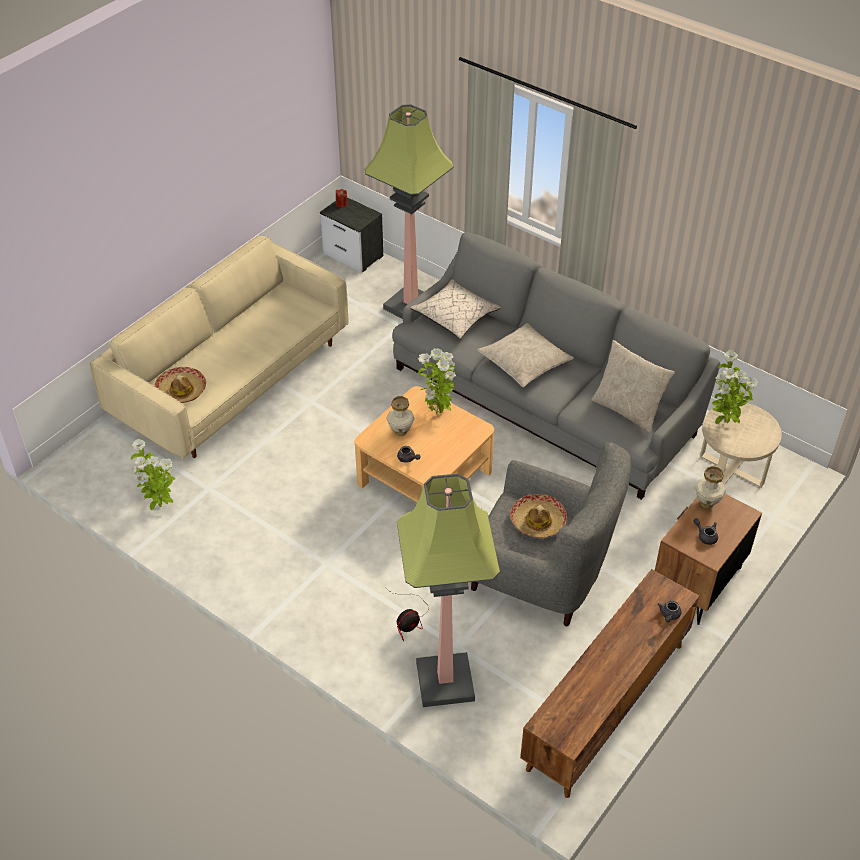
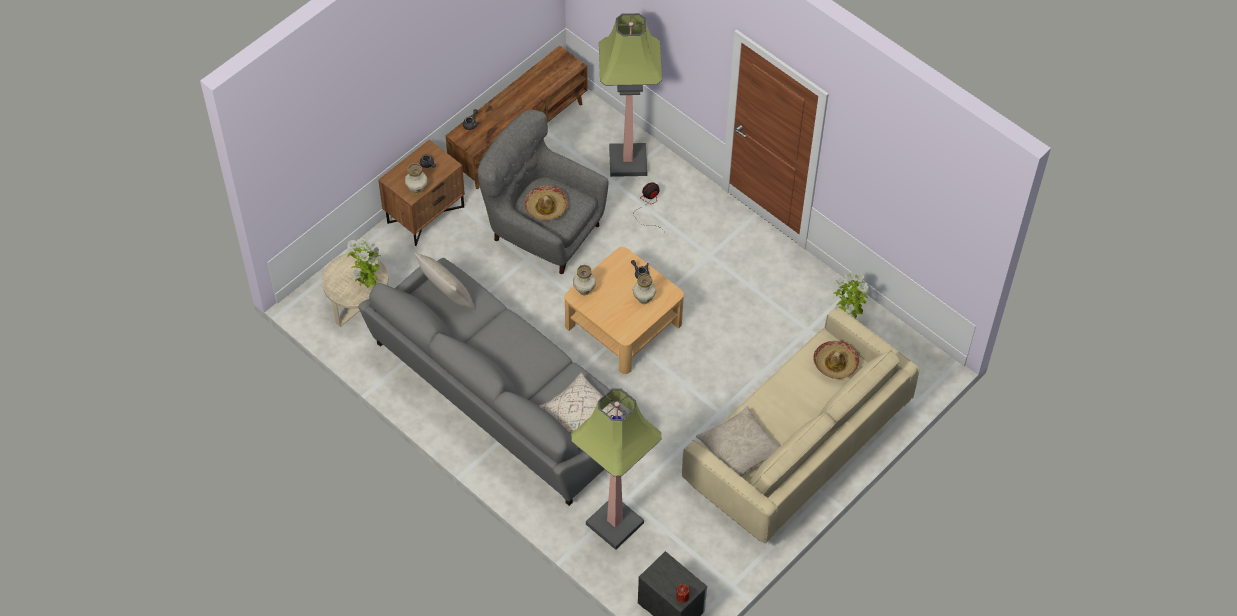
camera: 175 degrees left, 10 degrees up
(437, 413) = (610, 314): potted plant -> none
(472, 435) = (584, 290): none -> vase
(524, 362) = (525, 354): beige pillow -> beige pillow (739, 449)

